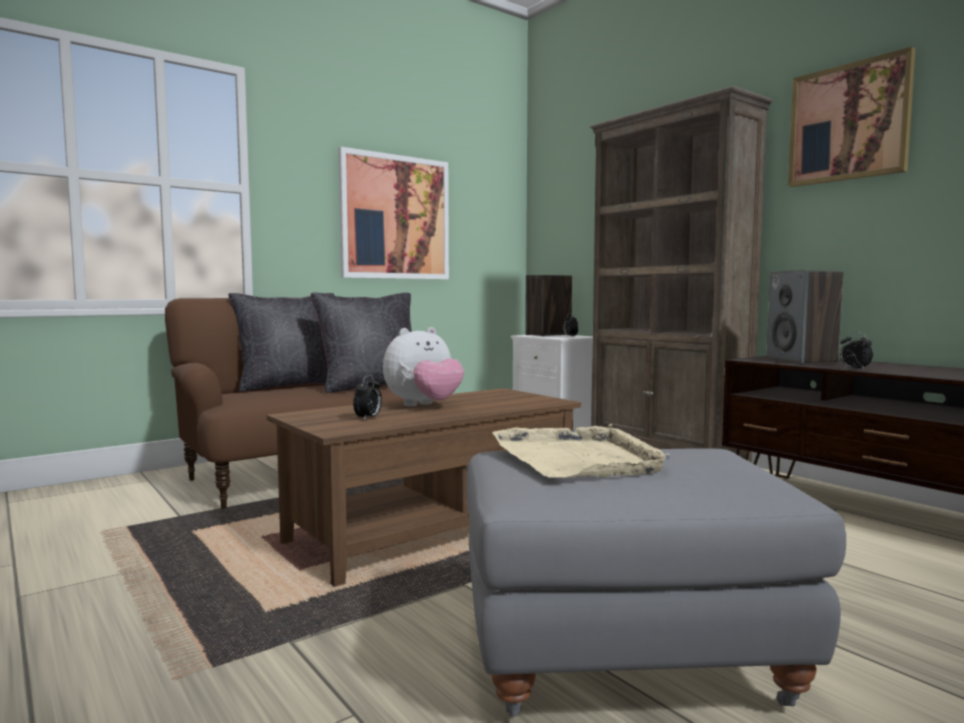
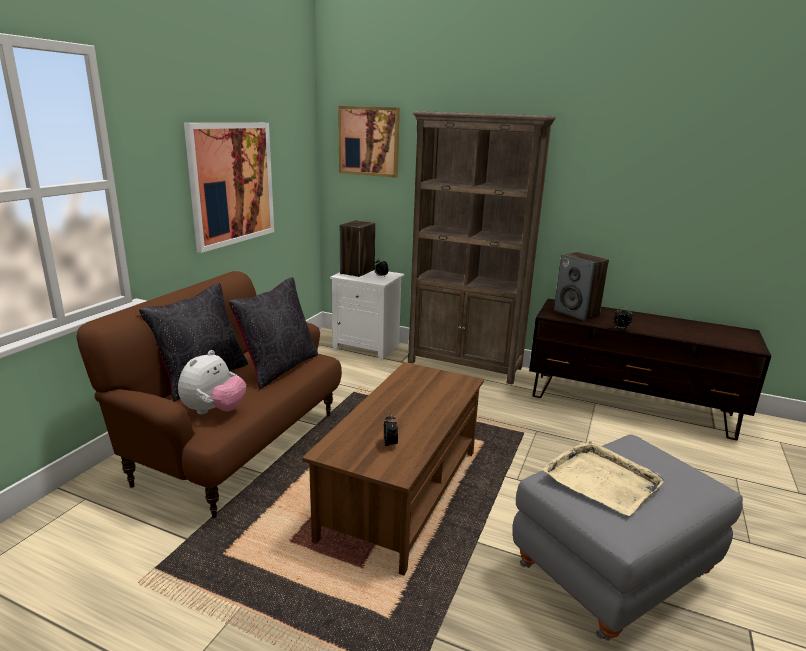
camera: 30 degrees left, 15 degrees up
(424, 406) = (396, 410): plush toy -> plush toy (214, 411)
(849, 123) = (608, 148): picture -> picture (369, 141)

